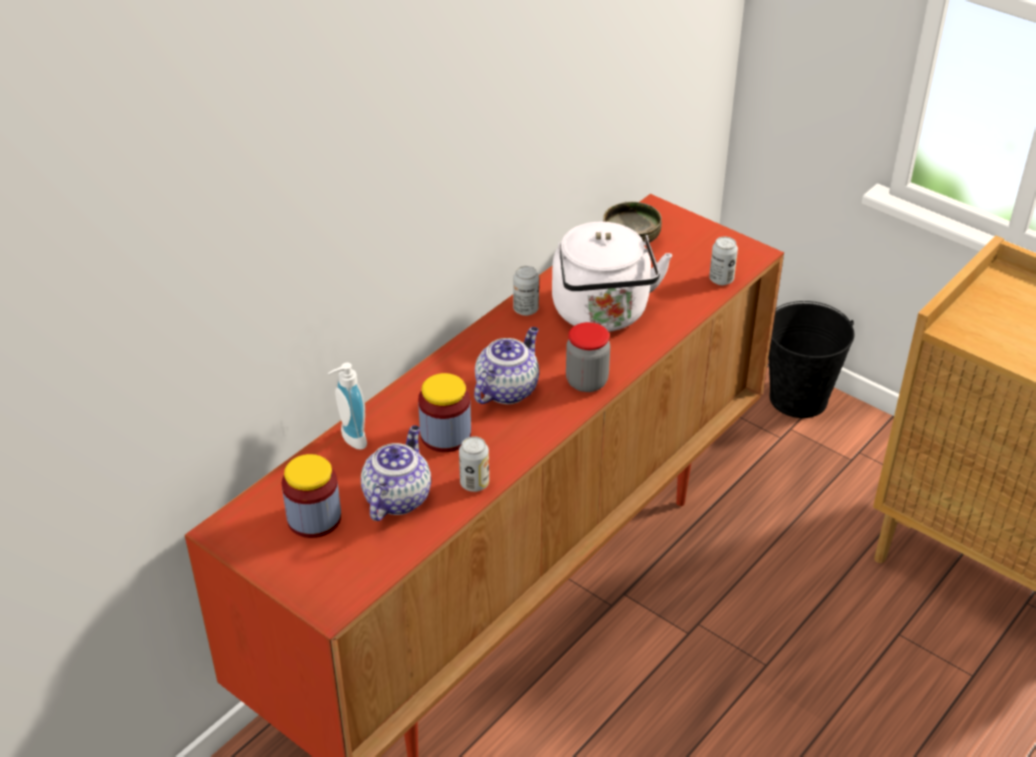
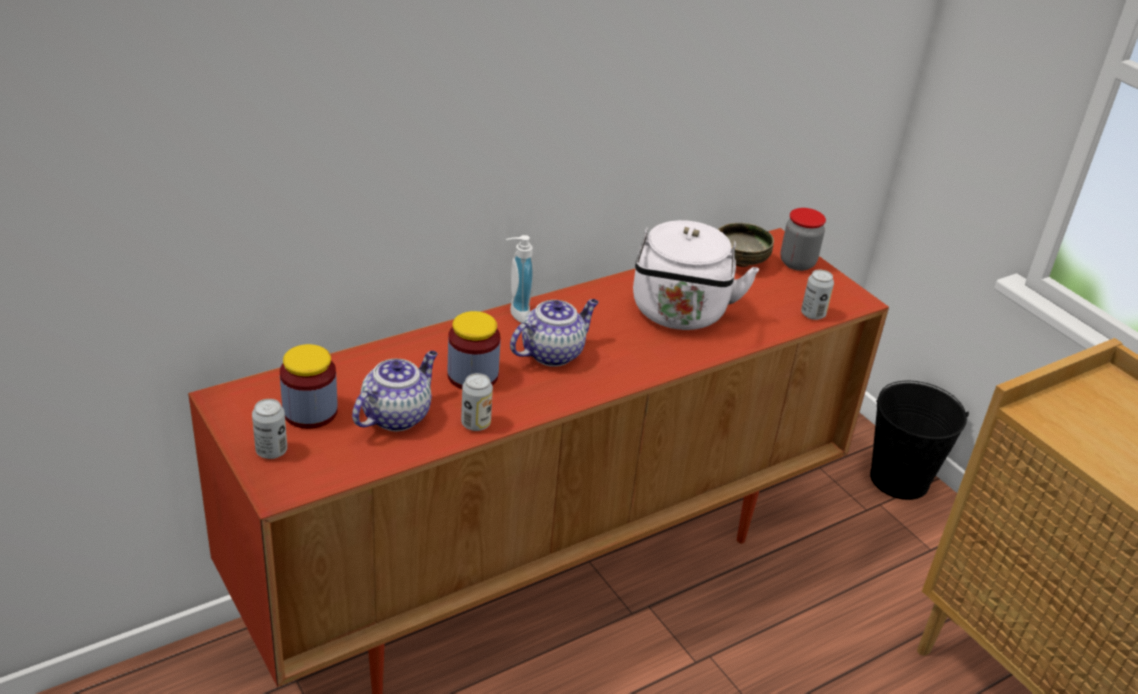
camera: 15 degrees right, 5 degrees down
(349, 440) = (382, 356): soap dispenser -> soap dispenser (515, 313)
(526, 309) = (608, 292): can -> can (271, 451)
(586, 382) = (633, 366): jar -> jar (797, 263)

